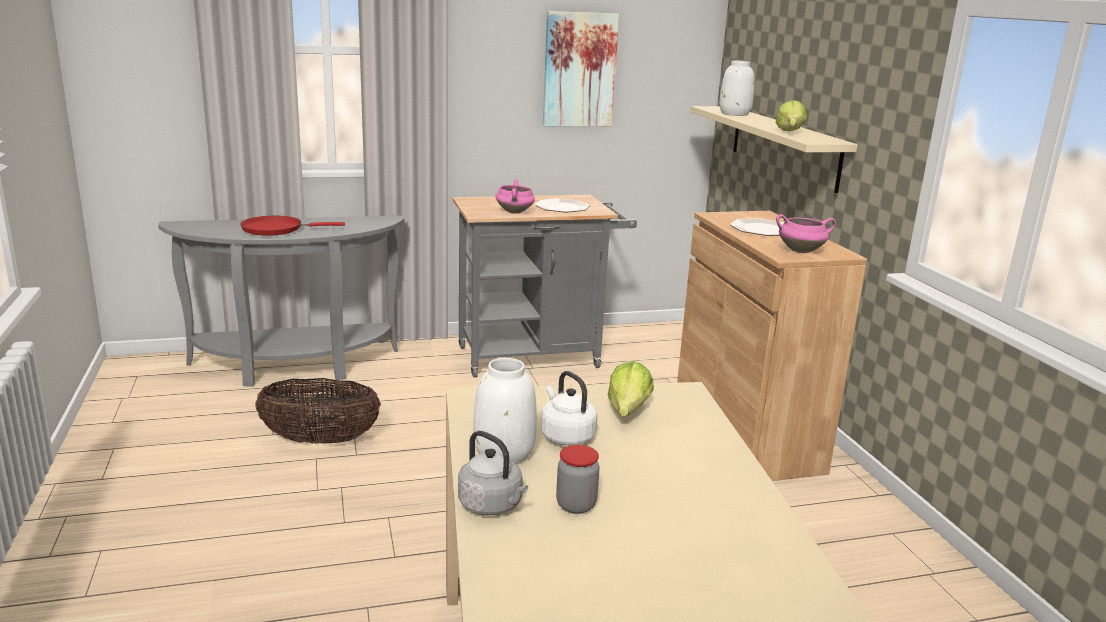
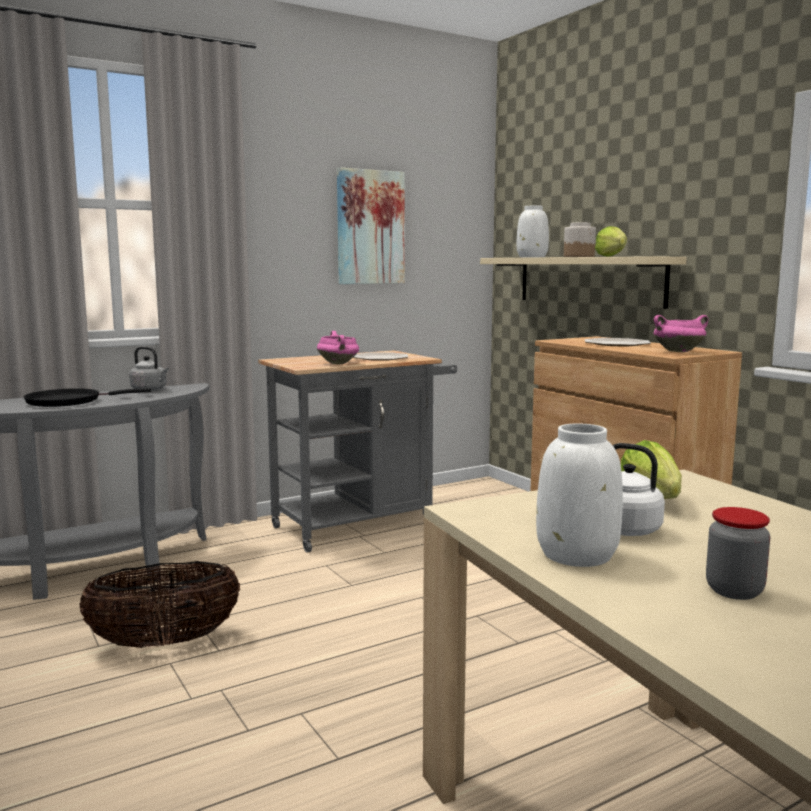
camera: 15 degrees left, 10 degrees down
(276, 229) = (69, 401): red frying pan -> black frying pan
(492, 506) = (640, 608): grey kettle -> grey kettle (150, 390)
(767, 124) = (579, 256): none -> jar

